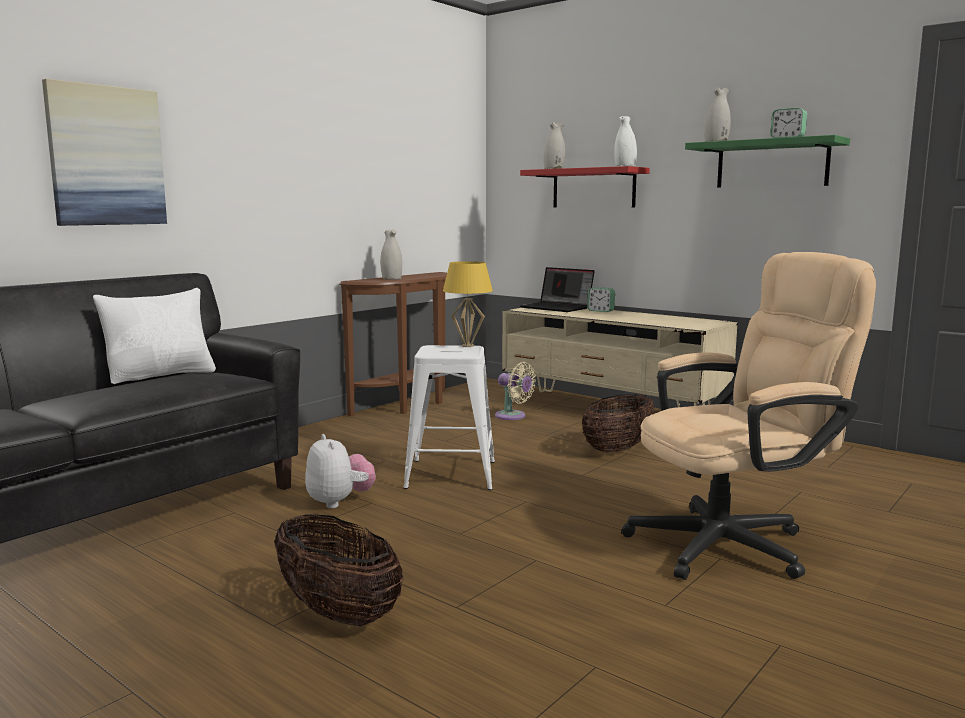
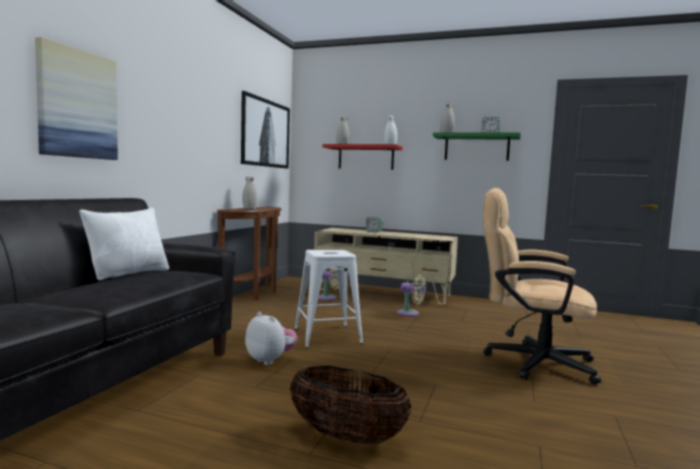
camera: 20 degrees left, 5 degrees down
(431, 159) = (265, 133): none -> picture
(467, 346) = (336, 249): yellow table lamp -> none
(557, 308) = (345, 229): laptop -> none
(618, 449) = (410, 313): basket -> beige fan
(734, 543) = (529, 361): beige office chair -> beige office chair turned 120 degrees counterclockwise

